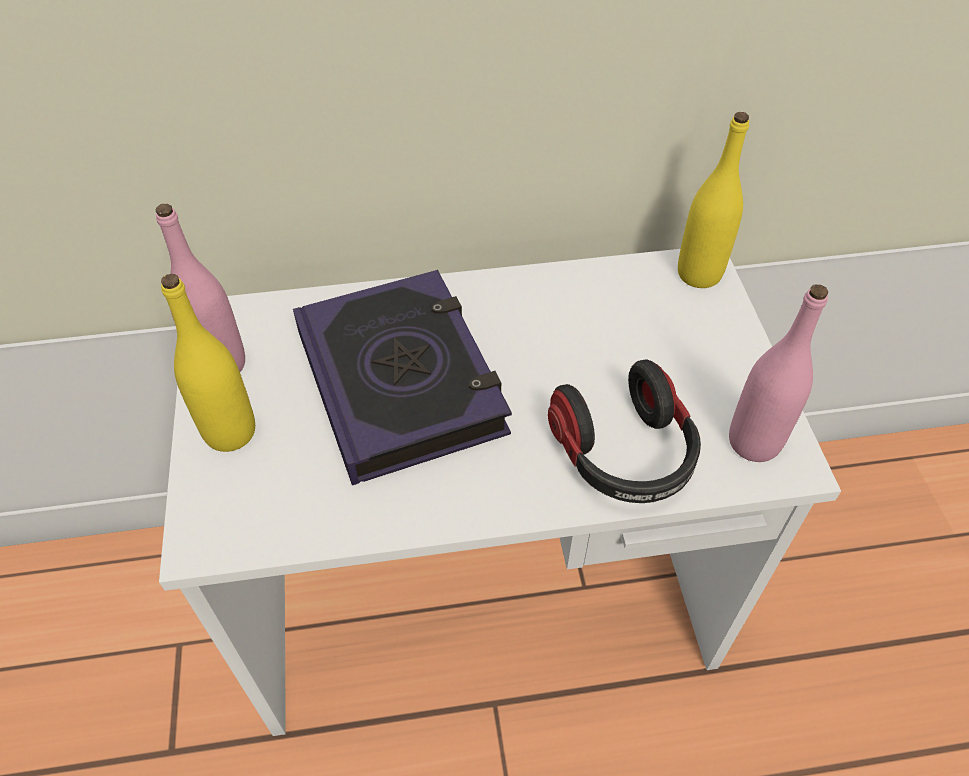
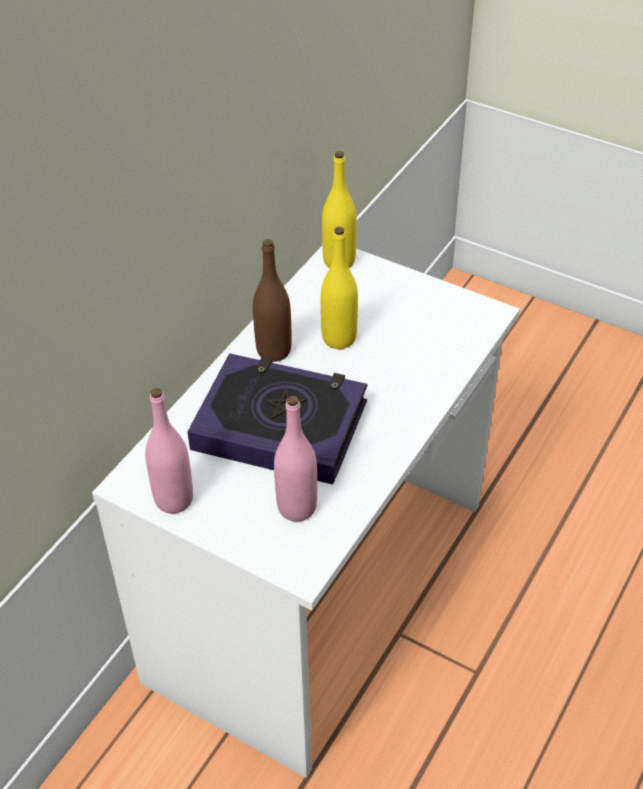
camera: 50 degrees left, 5 degrees down
(230, 432) = (234, 520): yellow bottle -> yellow bottle (339, 338)
(505, 308) = (274, 351): none -> brown bottle
(624, 455) = (424, 367): headphones -> none
(754, 442) = (464, 317): pink bottle -> pink bottle (297, 507)

